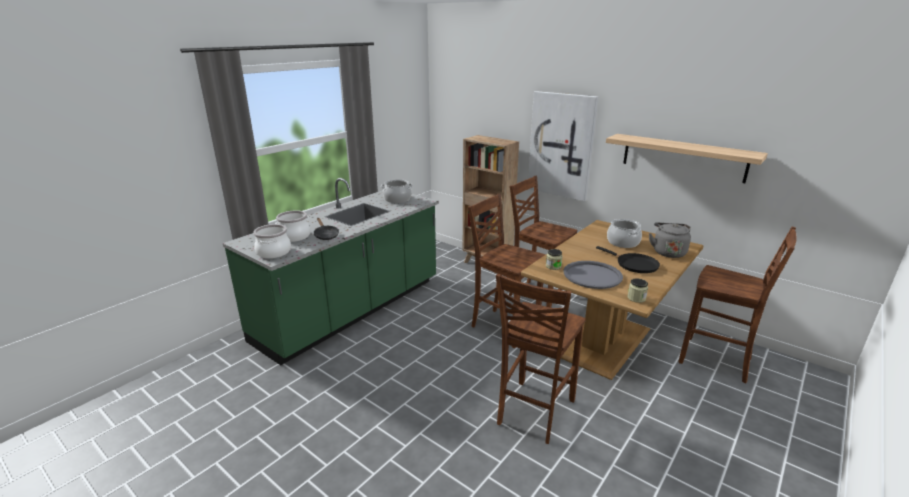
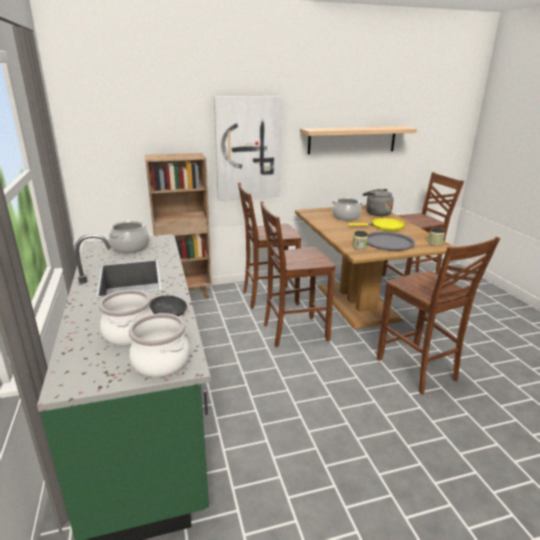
camera: 55 degrees left, 0 degrees up
(634, 265) = (385, 227): black frying pan -> yellow frying pan

